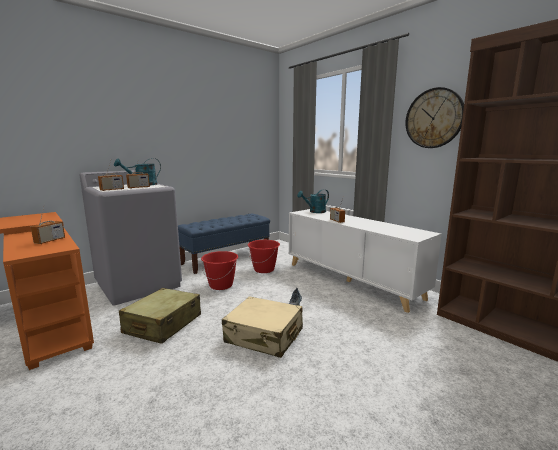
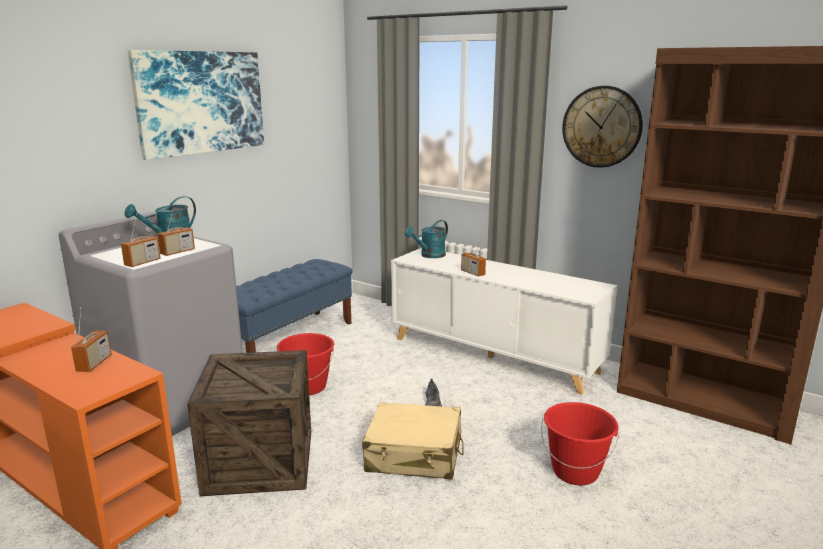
camera: 15 degrees left, 5 degrees up
(163, 324) = (260, 461): beige suitcase -> crate
(179, 110) = (201, 102): none -> picture
(264, 269) = (359, 352): red bucket -> red bucket (575, 472)

